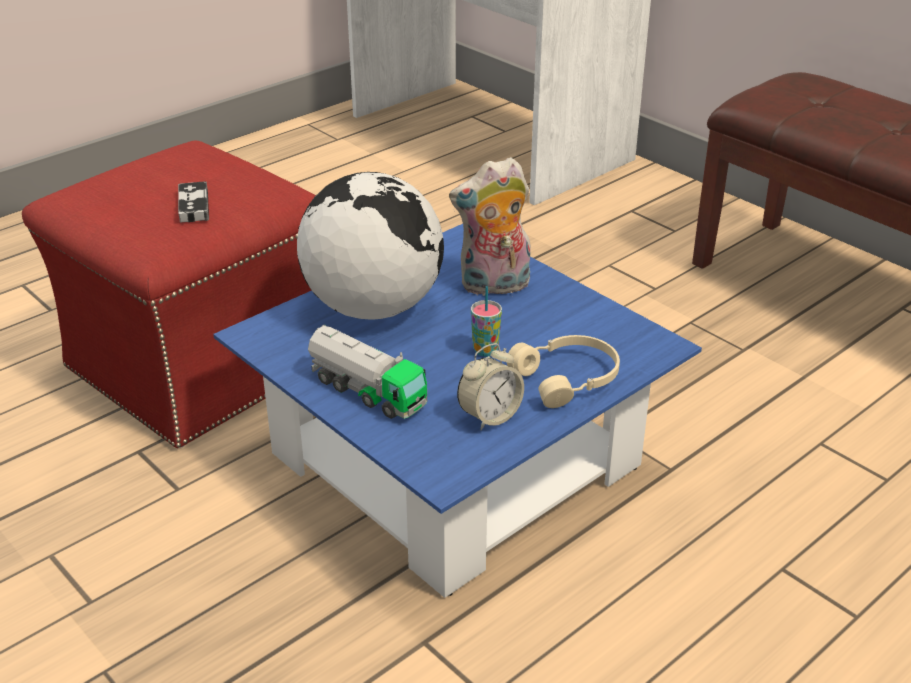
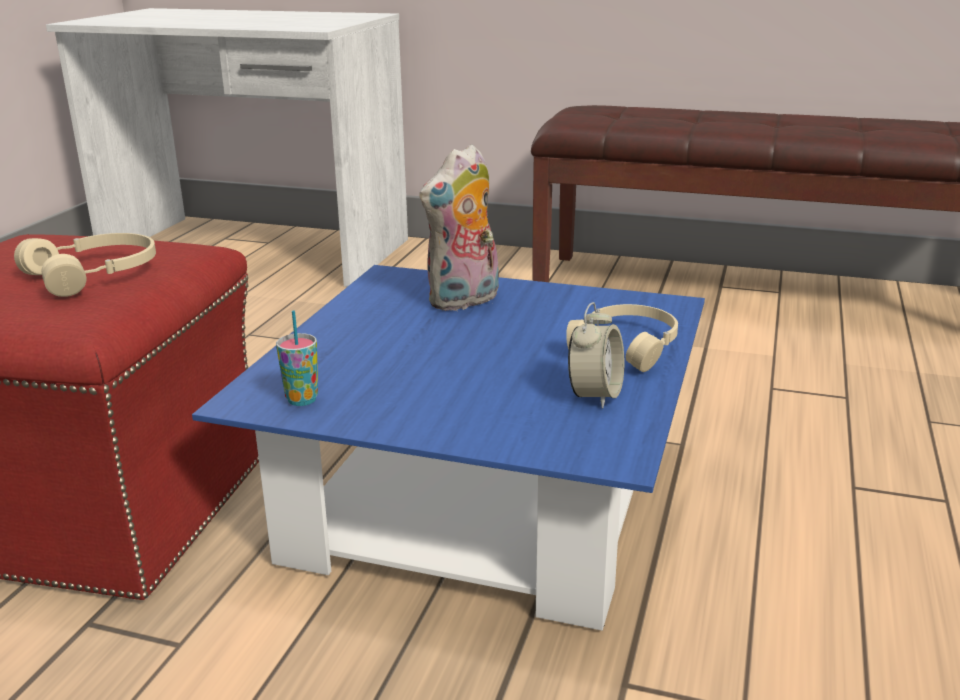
camera: 30 degrees left, 10 degrees down
(194, 206) = (96, 275): game controller -> beige headphones
(366, 391) = (441, 412): toy truck -> none
(373, 308) = (360, 345): globe -> none
(485, 350) = (520, 348): cup -> cup (302, 400)

